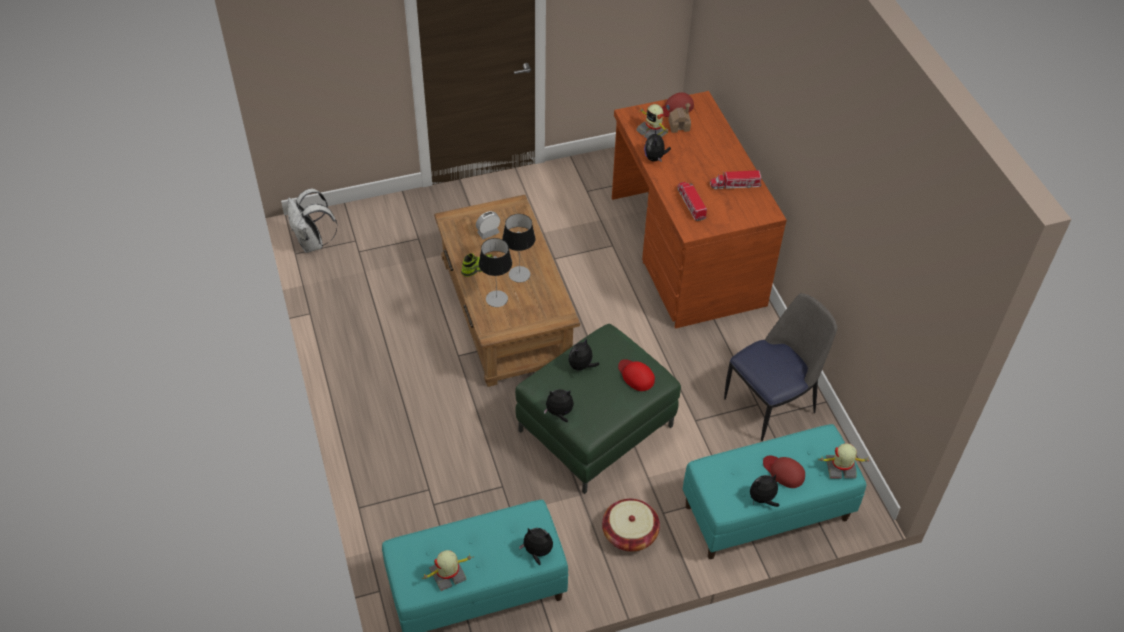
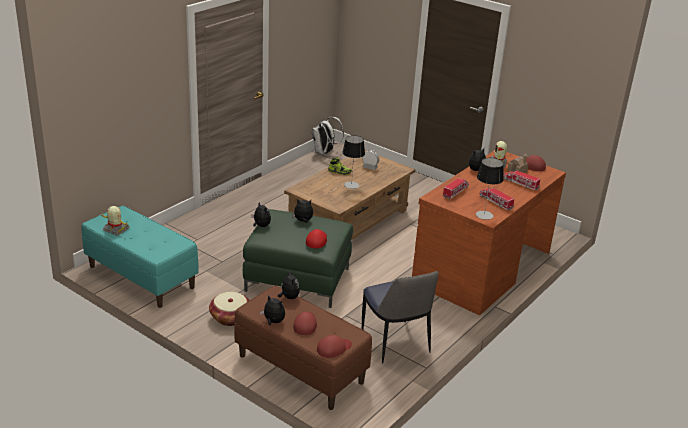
camera: 55 degrees right, 20 degrees down
(496, 299) = (324, 184): table lamp -> table lamp (484, 215)
(537, 552) = (155, 252): plush toy -> plush toy (289, 297)
(709, 141) = (520, 183): none -> toy truck
(766, 513) = (300, 369): turquoise bench -> brown bench
(771, 404) = (395, 343): chair -> chair turned 45 degrees clockwise
(840, 468) = (334, 348): toy robot -> red cap

